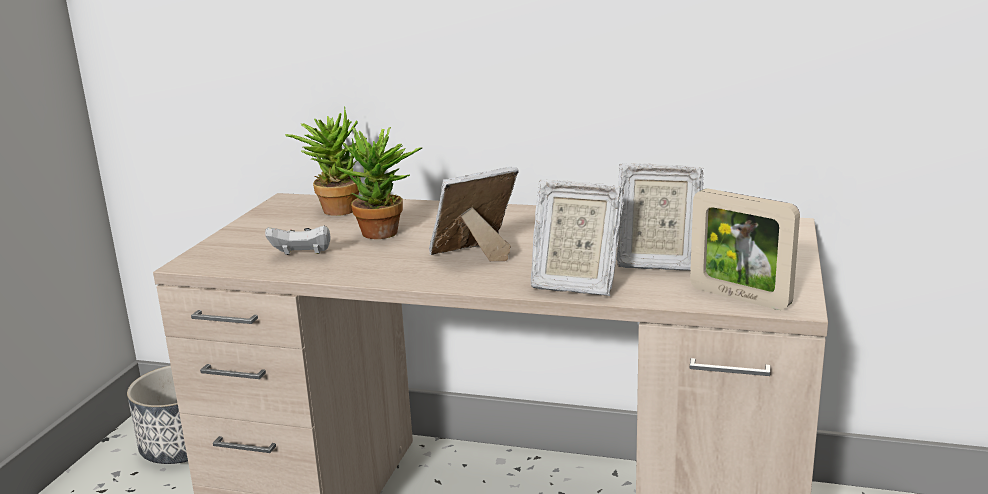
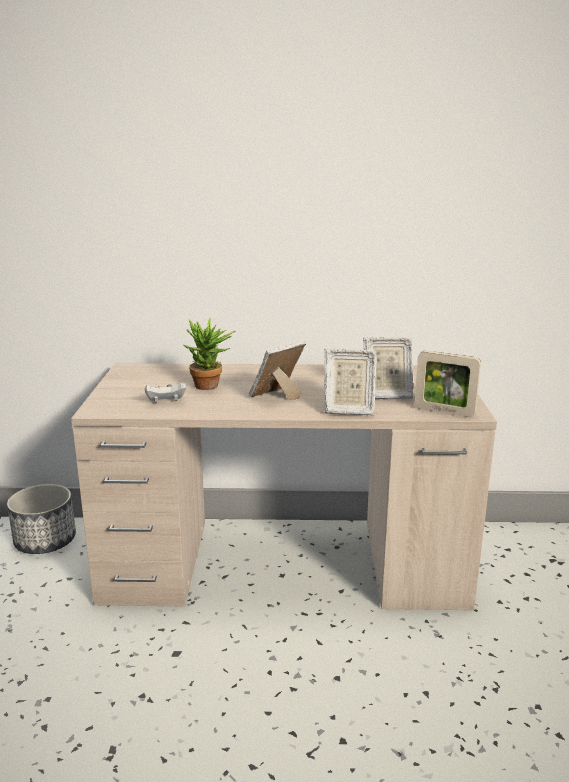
camera: 15 degrees left, 0 degrees up
(335, 209) = (164, 372): potted plant -> none

